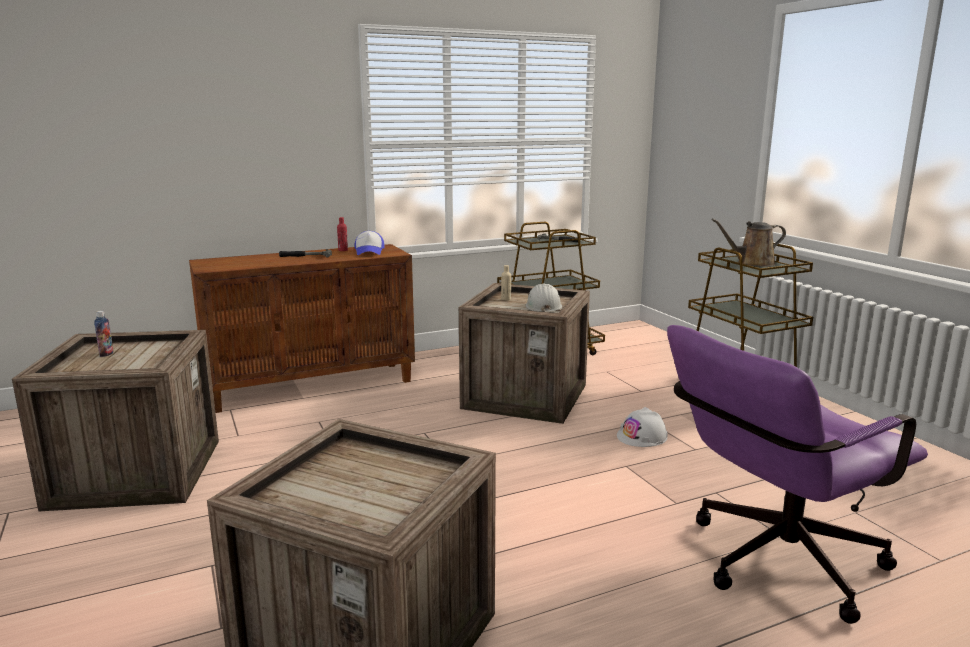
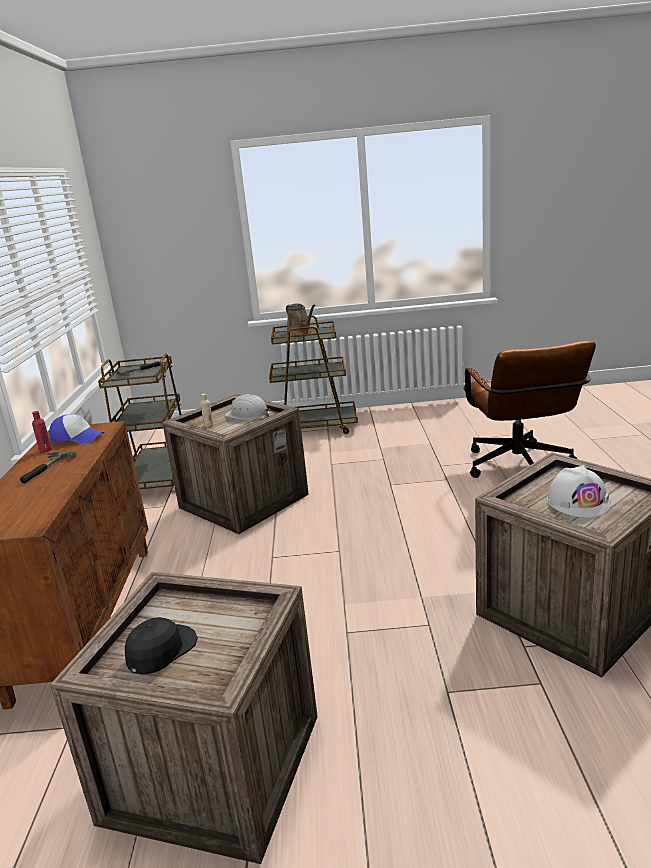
camera: 65 degrees left, 5 degrees up
(106, 354) = (161, 651): bottle -> black cap
(642, 436) = (352, 471): white hard hat -> white hard hat (578, 501)
(752, 263) = (301, 334): brown watering can -> brown watering can turned 45 degrees counterclockwise
(772, 564) = (521, 469): purple office chair -> brown office chair

